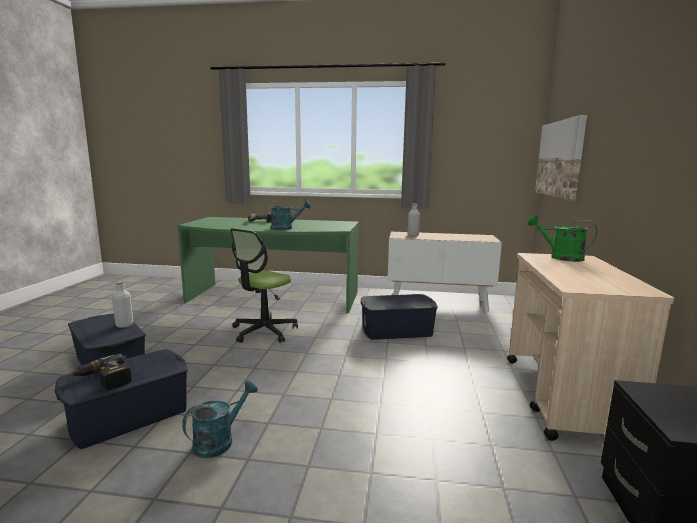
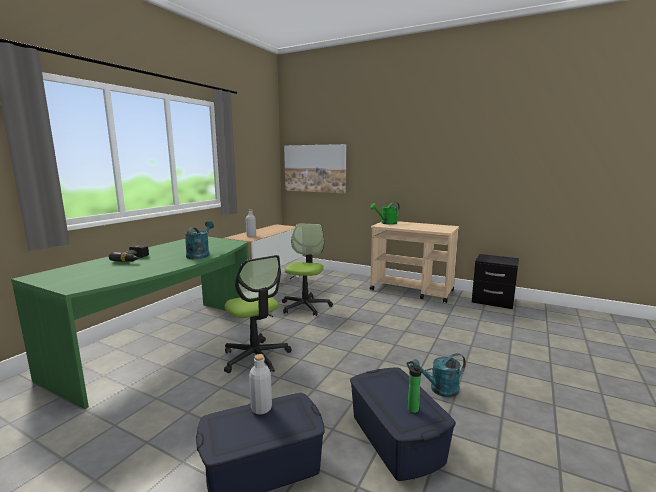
camera: 70 degrees left, 0 degrees up
(103, 380) = (411, 408): power drill -> bottle
(219, 441) = (439, 390): turquoise watering can -> turquoise watering can turned 75 degrees counterclockwise
(397, 331) = (305, 306): blue storage box -> office chair

